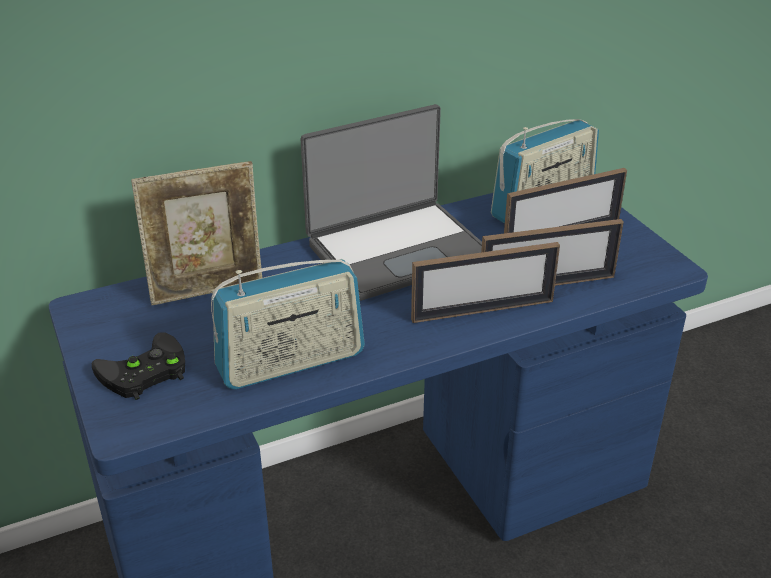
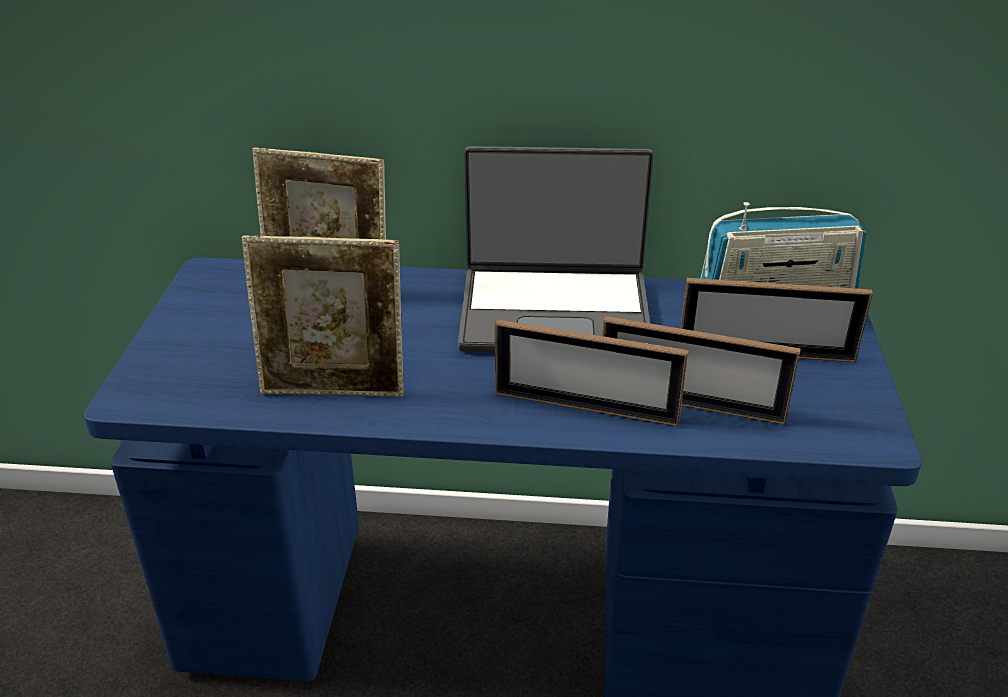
camera: 30 degrees right, 0 degrees up
(142, 373) = (196, 351): black game controller -> none
(291, 362) = (335, 390): radio -> picture frame

